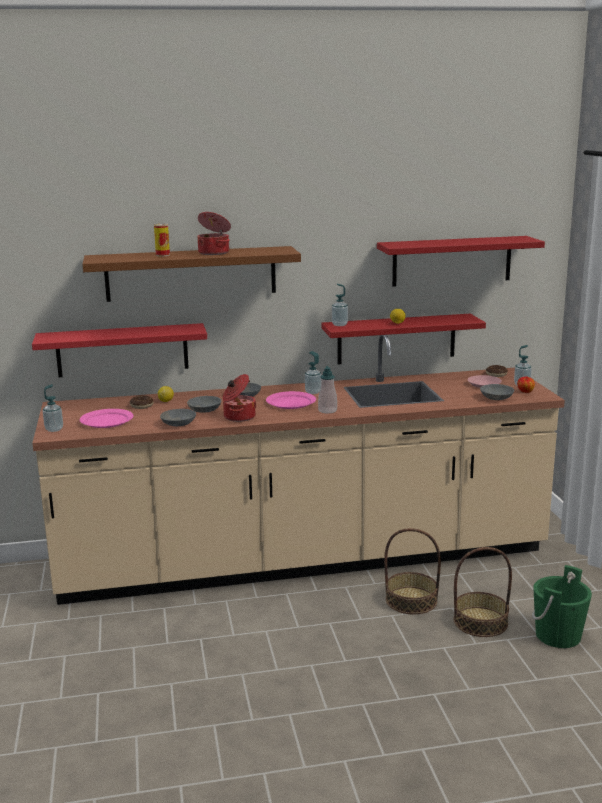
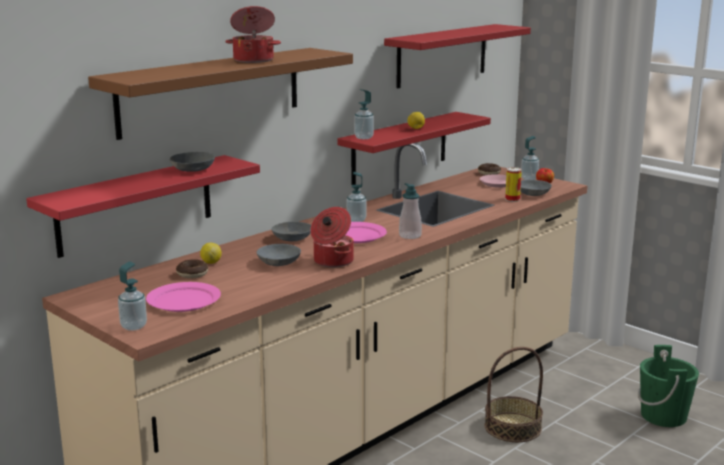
camera: 35 degrees left, 0 degrees up
(162, 255) = (199, 67): can -> can (512, 199)
(178, 423) = (280, 283): grey bowl -> grey bowl (192, 169)
(480, 622) = (593, 426): basket -> none

